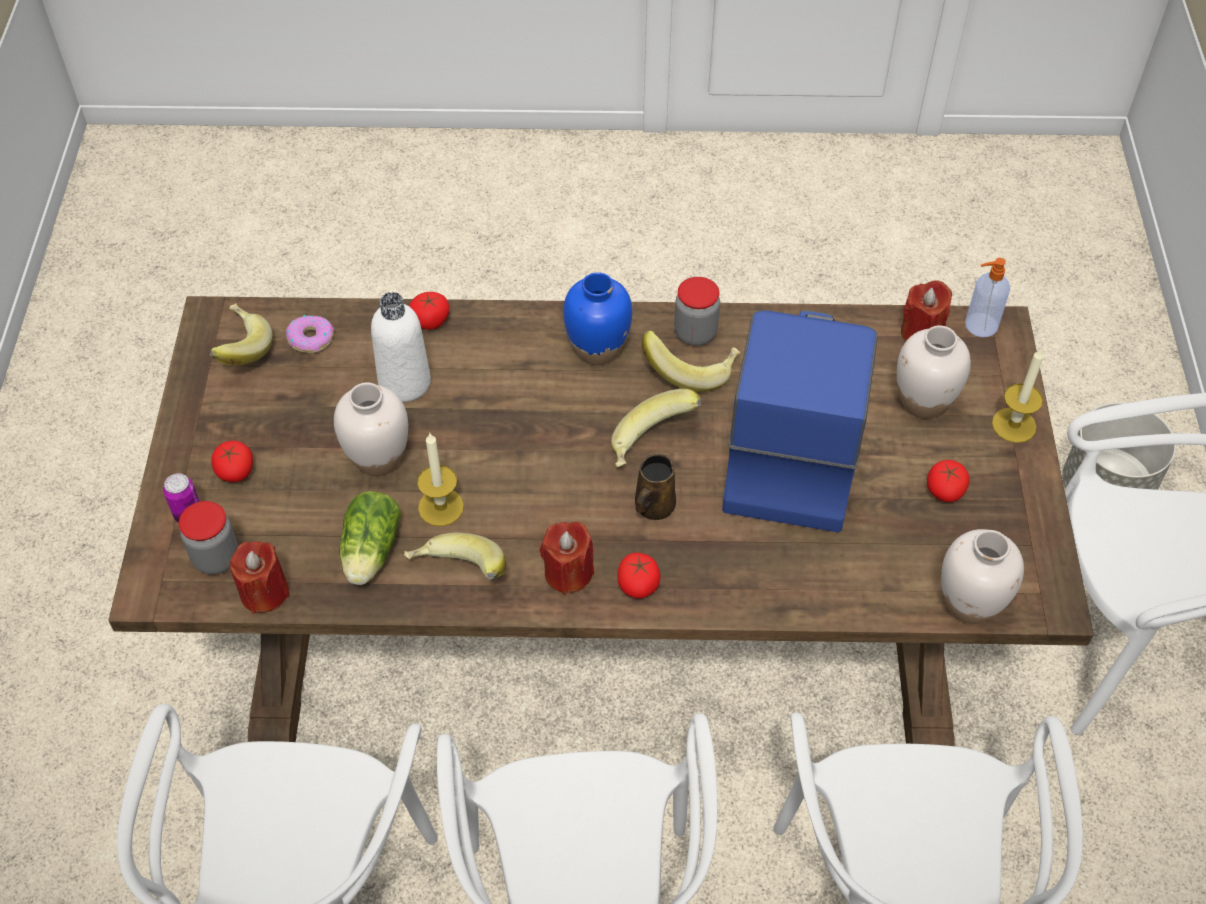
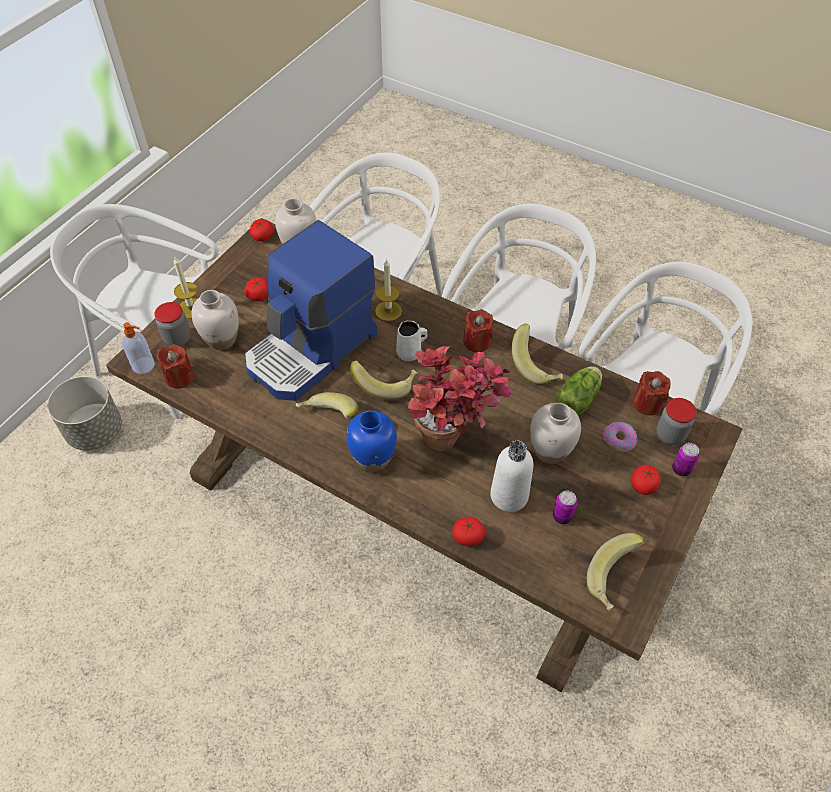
camera: 150 degrees left, 0 degrees up
(310, 338) = (558, 563): donut -> donut (619, 439)
(327, 388) = (562, 516): none -> can
(441, 507) = (526, 405): candle -> candle (388, 311)
(513, 414) = (453, 441): none -> potted plant
(638, 584) = (445, 321): tomato -> tomato (262, 236)
(653, 507) = (410, 353): brown mug -> white mug
(695, 333) = (306, 440): jar -> jar (177, 339)

